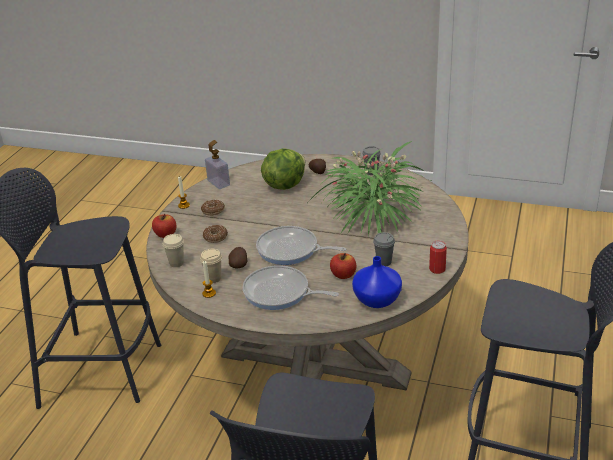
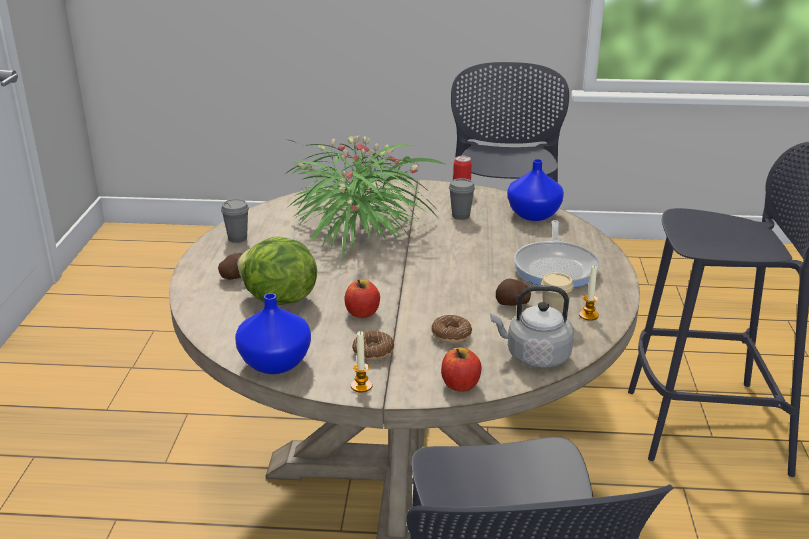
camera: 105 degrees left, 5 degrees down
(176, 263) = (534, 356): beige cup -> grey kettle
(218, 183) = (275, 363): soap dispenser -> blue vase
(291, 250) = (460, 272): frying pan -> none
(343, 275) = (498, 235): apple -> apple (362, 313)

